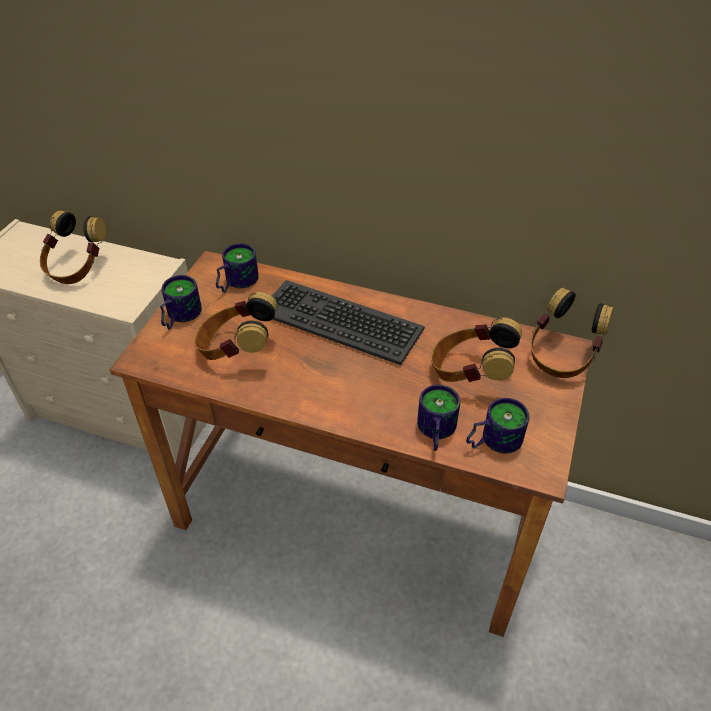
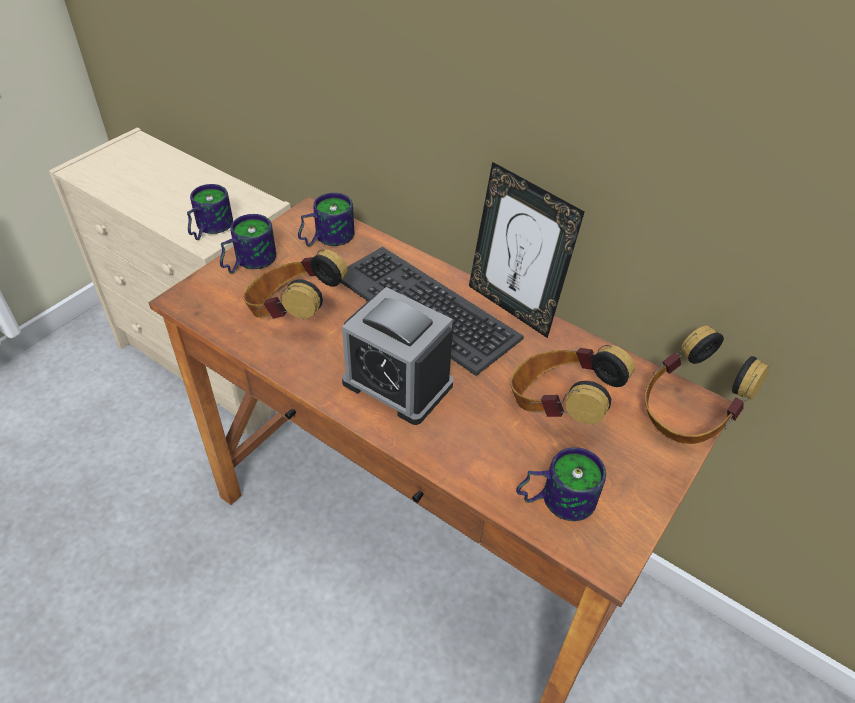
camera: 15 degrees right, 0 degrees up
(77, 268) = (174, 189): headphones -> none
(343, 385) = (397, 383): none -> alarm clock
(406, 305) = (512, 307): none -> picture frame
(433, 432) = (484, 469): mug -> mug (207, 228)

